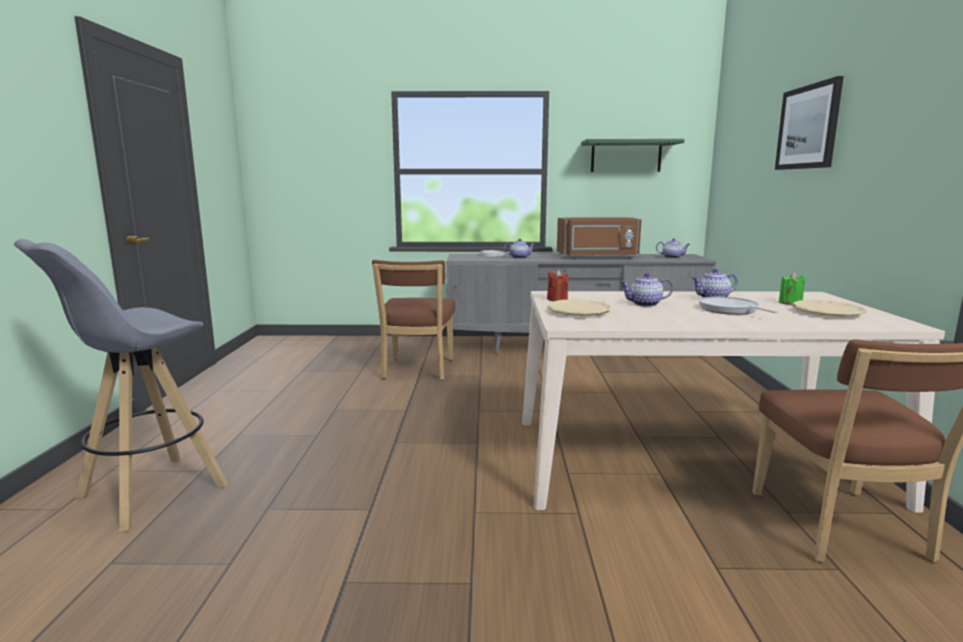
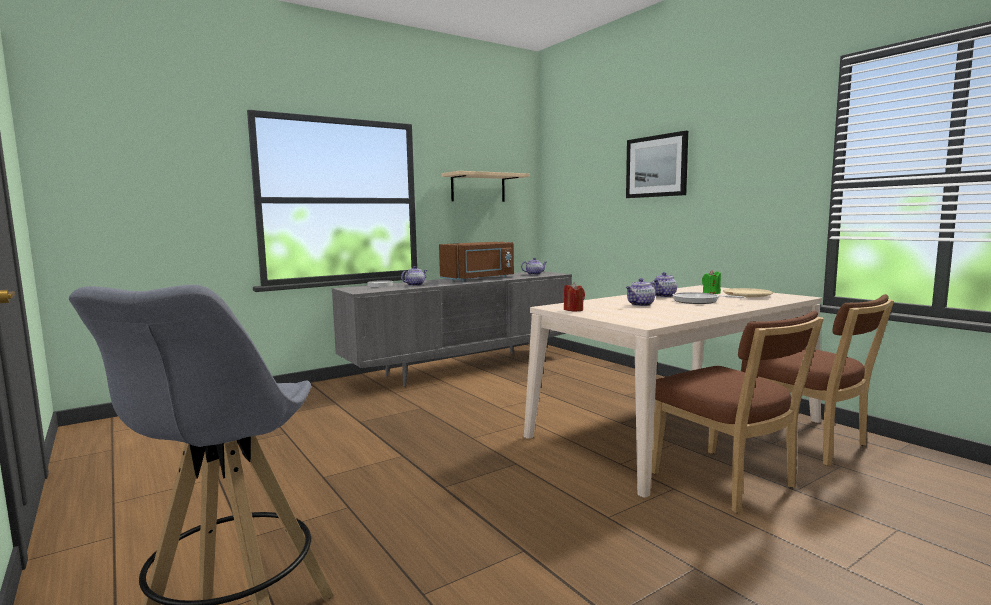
camera: 35 degrees left, 5 degrees down
(417, 370) = (349, 418): brown chair -> brown chair (727, 483)
(578, 312) = (622, 315): beige plate -> none
(626, 156) = (478, 188): green shelf -> beige shelf

